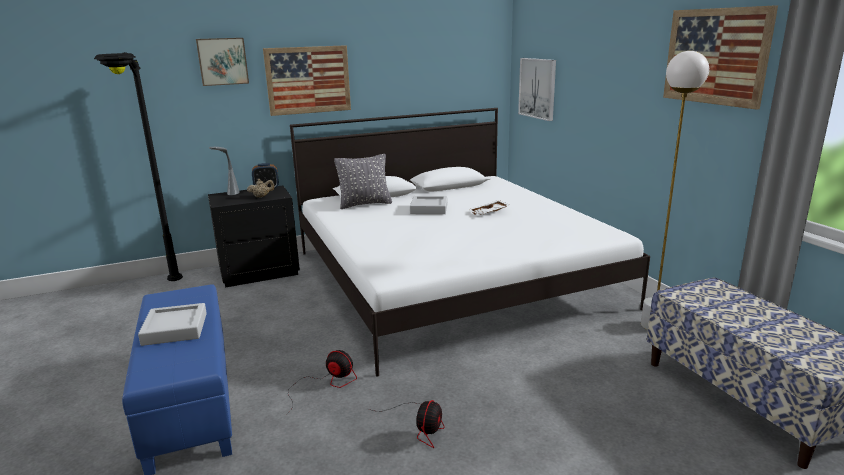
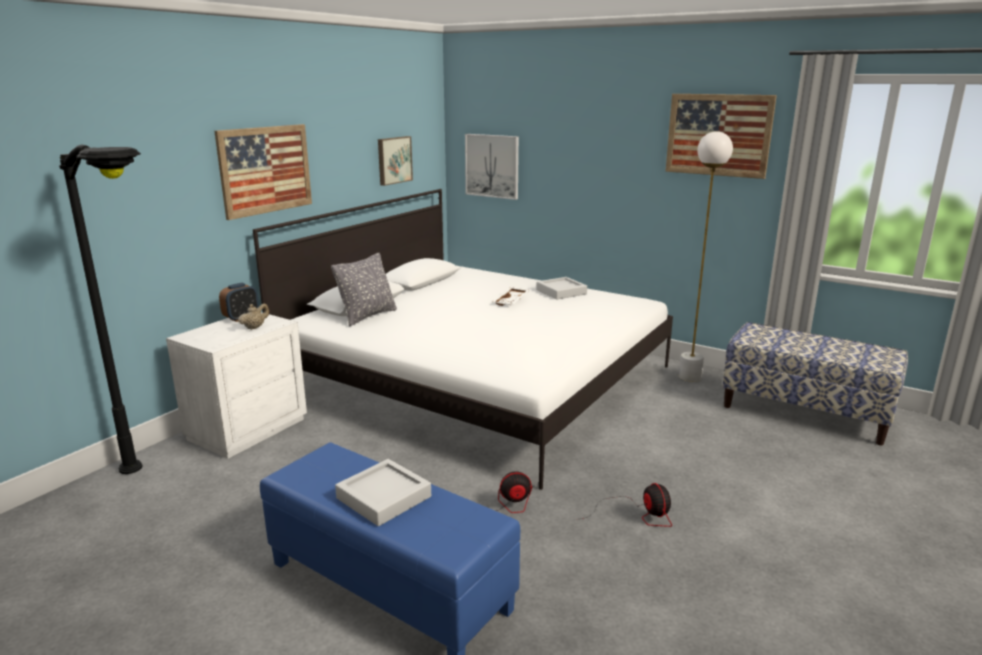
camera: 35 degrees left, 0 degrees up
(222, 61) = (167, 150): picture -> picture (393, 160)
(228, 198) = (210, 337): grey table lamp -> none
(259, 272) = (246, 429): black nightstand -> white nightstand
(429, 209) = (447, 308): grey tray -> grey tray (561, 292)

